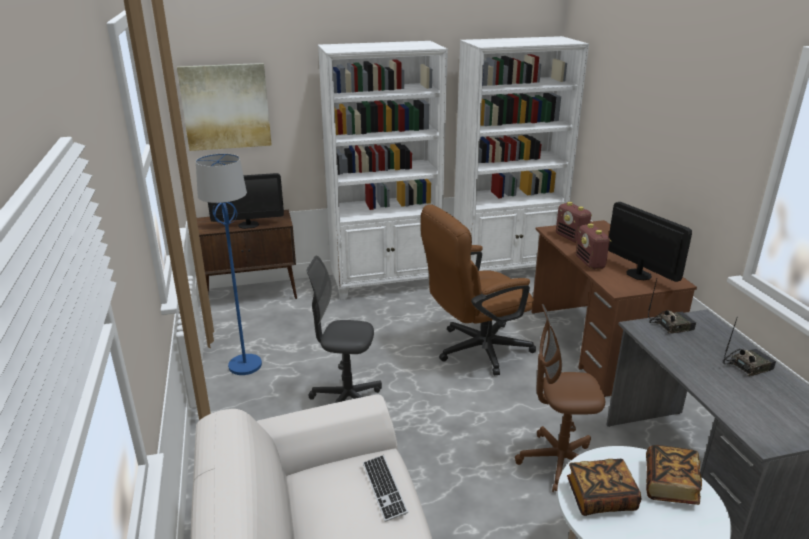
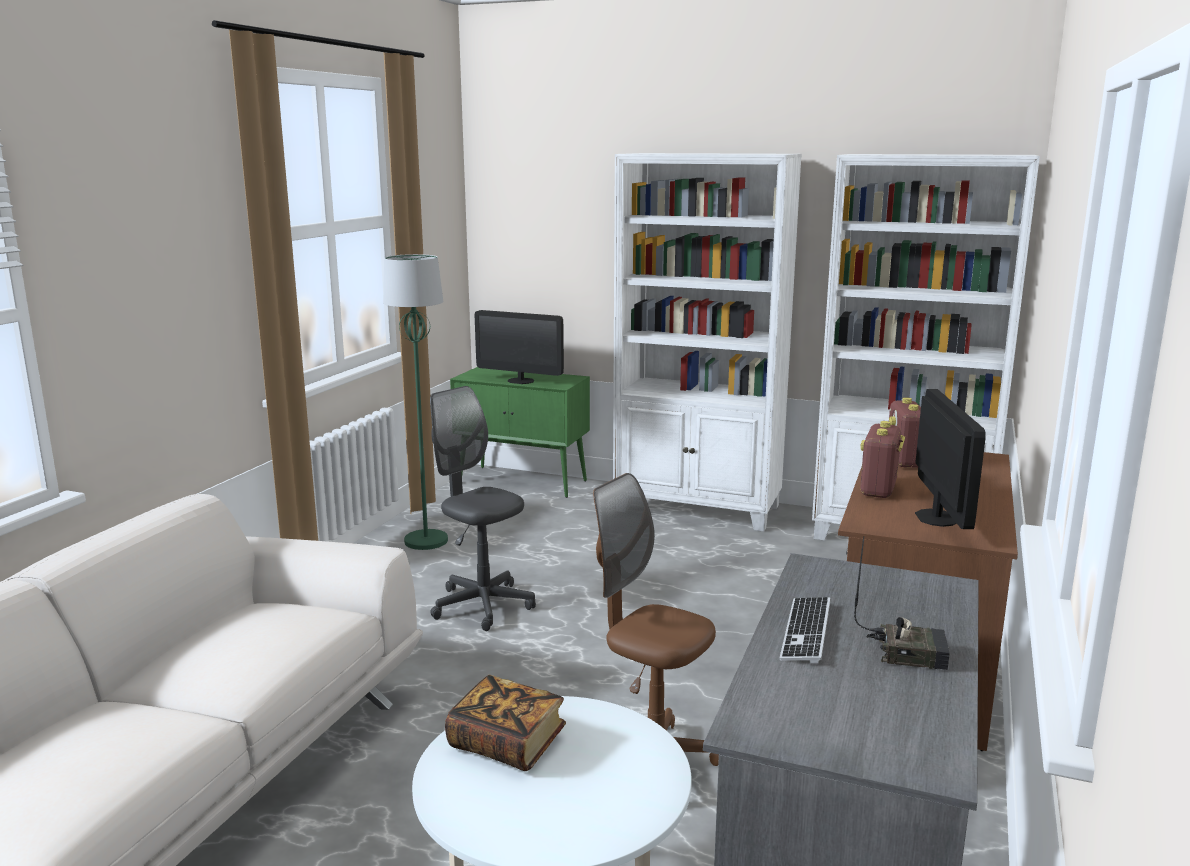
camera: 35 degrees right, 10 degrees down
(226, 106) = (528, 228): picture -> none
(245, 365) = (426, 541): blue floor lamp -> green floor lamp
(252, 295) = (524, 482): brown cabinet -> green cabinet
(384, 488) = (289, 633): keyboard -> keyboard (806, 631)
(475, 350) = (716, 609): brown office chair -> none
(670, 485) = (624, 773): book -> none
(671, 325) = (869, 578): radio -> none

